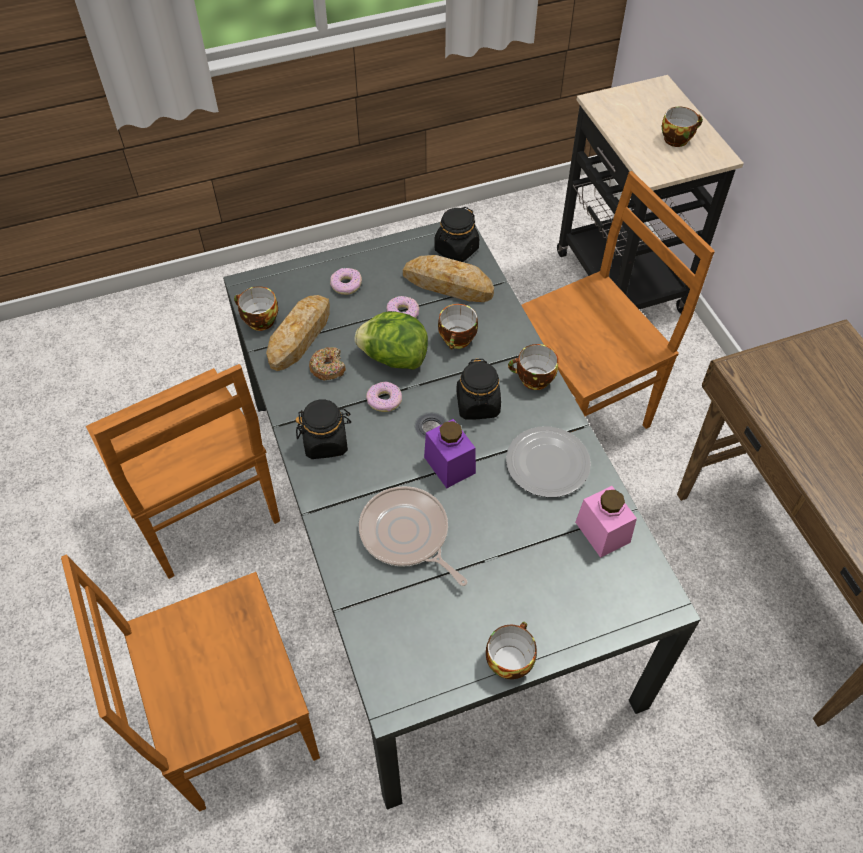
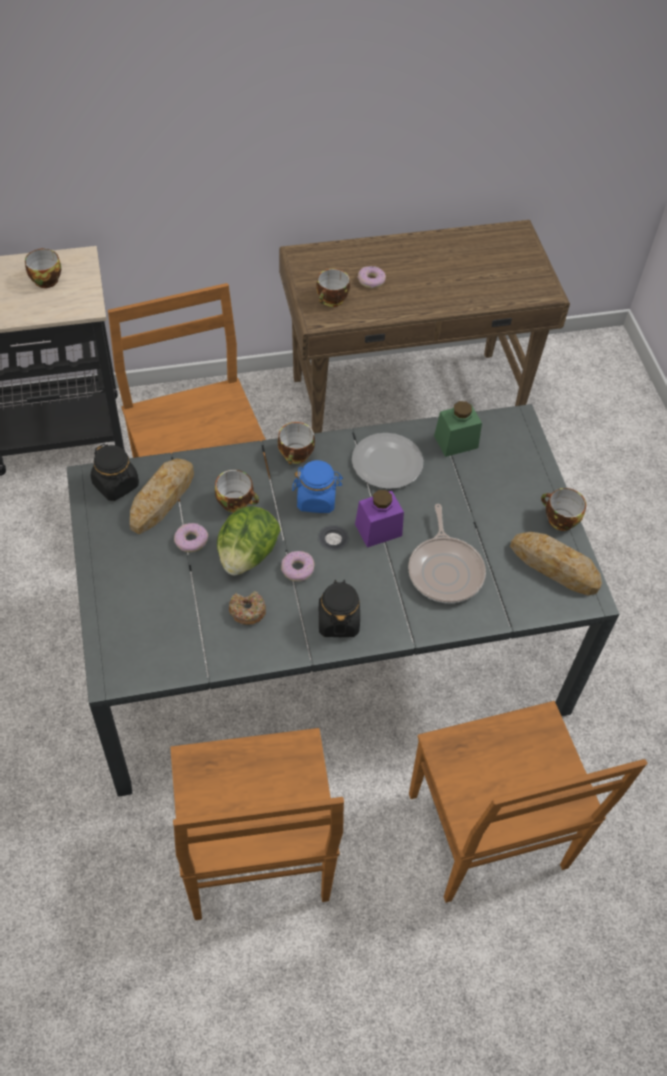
camera: 85 degrees left, 0 degrees up
(205, 513) = (255, 857): brown chair -> brown chair turned 105 degrees clockwise
(258, 321) = (167, 669): cup -> cup (332, 300)
(300, 336) = (198, 632): bread -> bread (554, 566)
(346, 285) = (137, 585): donut -> donut (371, 281)
(407, 535) = (445, 570): frying pan -> frying pan turned 60 degrees counterclockwise
(478, 405) = (316, 499): black jar -> blue jar
(602, 532) = (456, 442): pink jar -> green jar

